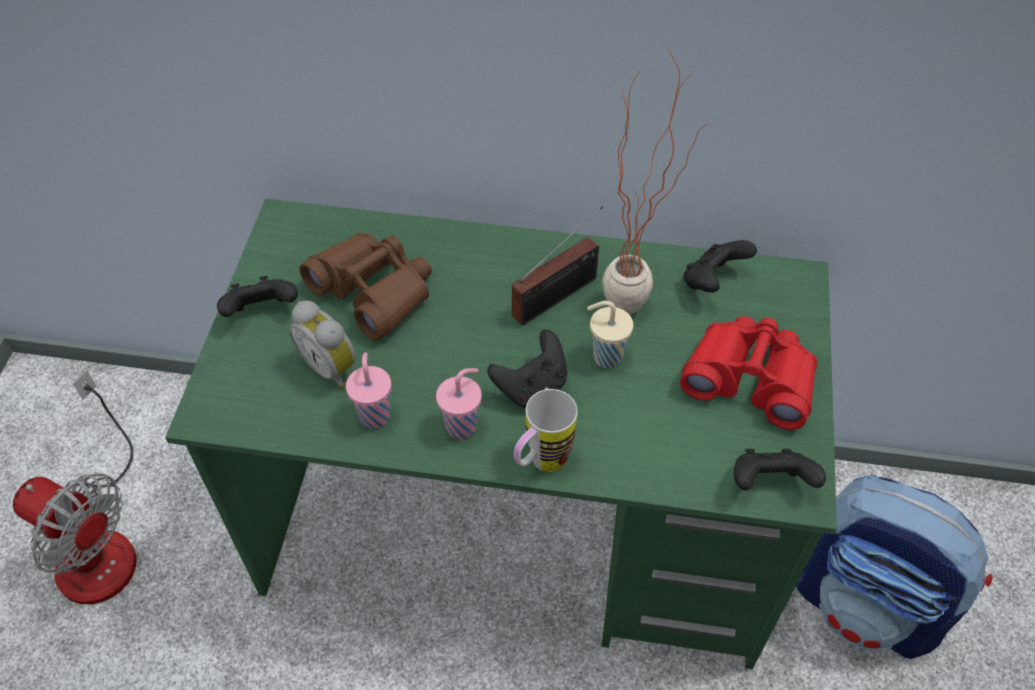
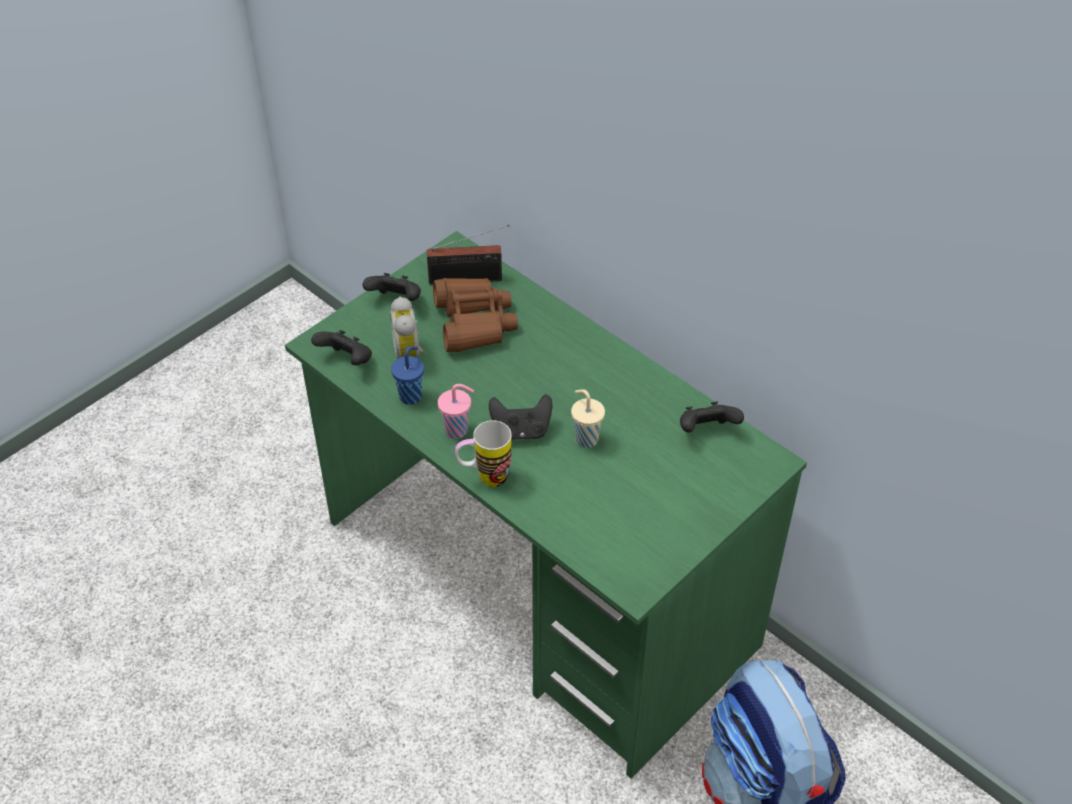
camera: 35 degrees right, 5 degrees down
(99, 539) = (259, 430): fan -> none
(374, 414) = (411, 395): pink cup -> blue cup
(559, 295) = (591, 385): radio -> radio (469, 279)
(638, 302) = (640, 417): potted plant -> none
(750, 379) = (670, 503): red binoculars -> none
(769, 483) = (619, 570): black game controller -> black game controller (347, 360)

